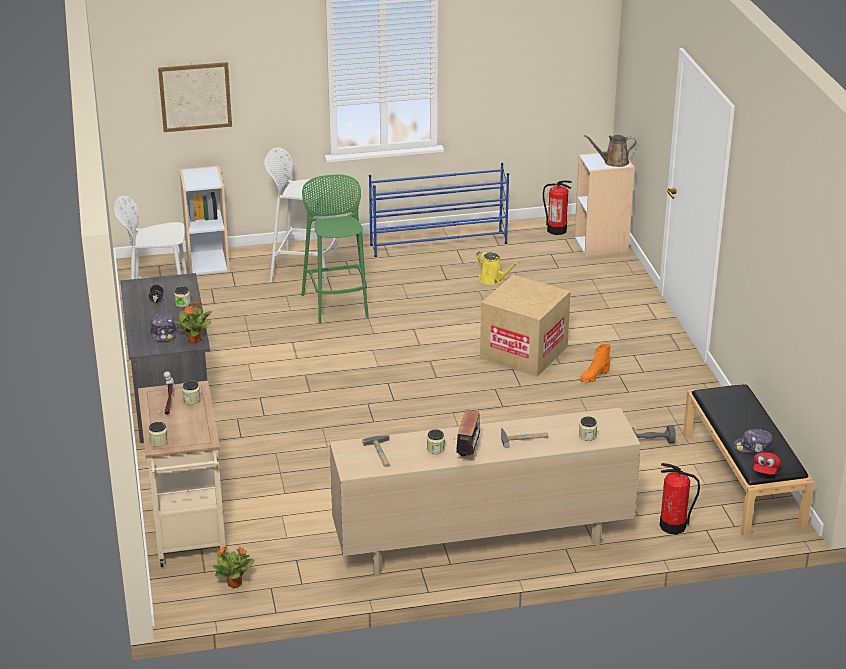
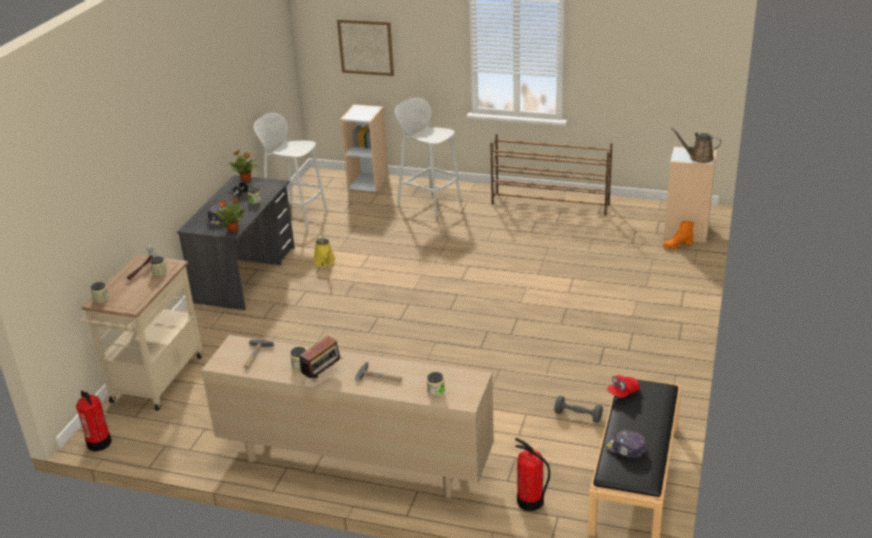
camera: 30 degrees right, 0 degrees up
(235, 583) = (145, 433): potted plant -> potted plant (246, 180)
(338, 304) = (429, 233): green stool -> none
(439, 244) = (550, 204): blue shoe rack -> brown shoe rack
(493, 279) = (568, 241): yellow watering can -> yellow watering can (325, 262)
(524, 352) = (539, 306): cardboard box -> none
(556, 230) = (658, 212): fire extinguisher -> fire extinguisher (99, 443)
(594, 376) = (580, 342): orange boot -> orange boot (677, 246)
(765, 470) = (617, 476): red cap -> red cap (622, 393)

